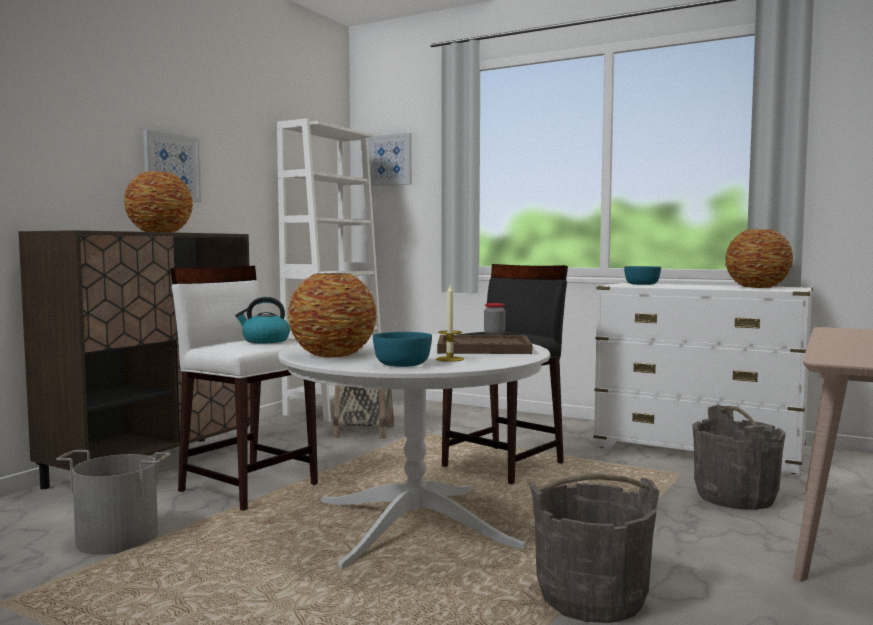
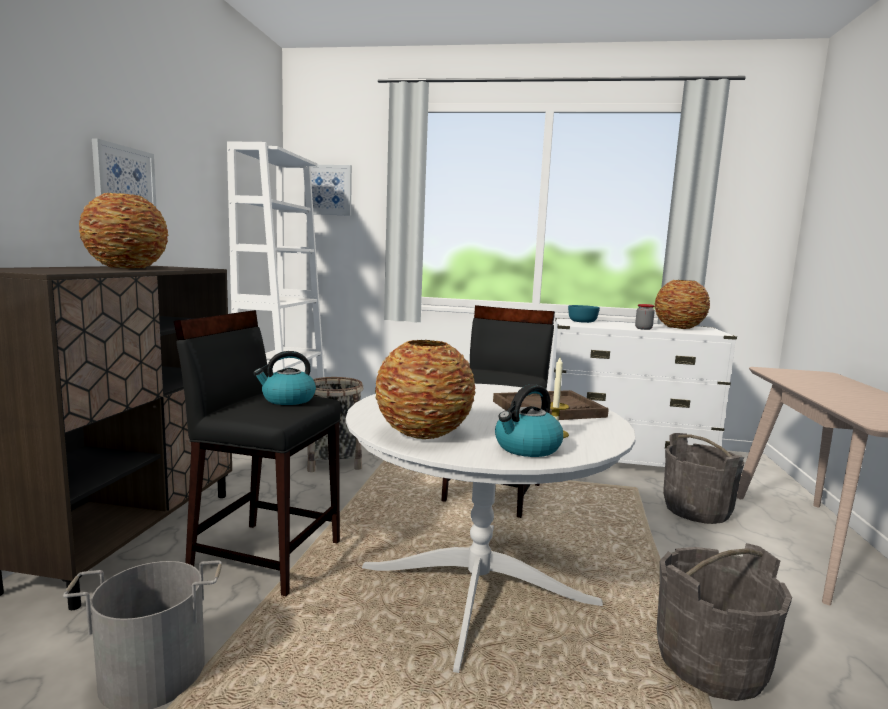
camera: 20 degrees left, 5 degrees up
(248, 487) = (266, 556): white stool -> black stool
(403, 364) = (527, 448): turquoise bowl -> kettle
(494, 334) = (497, 377): jar -> jar (643, 328)

